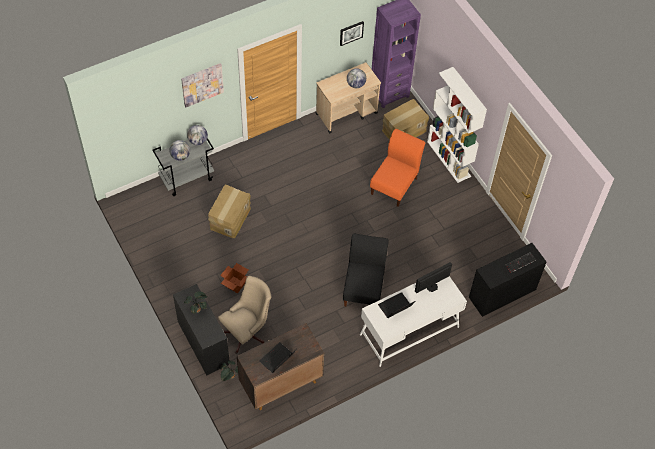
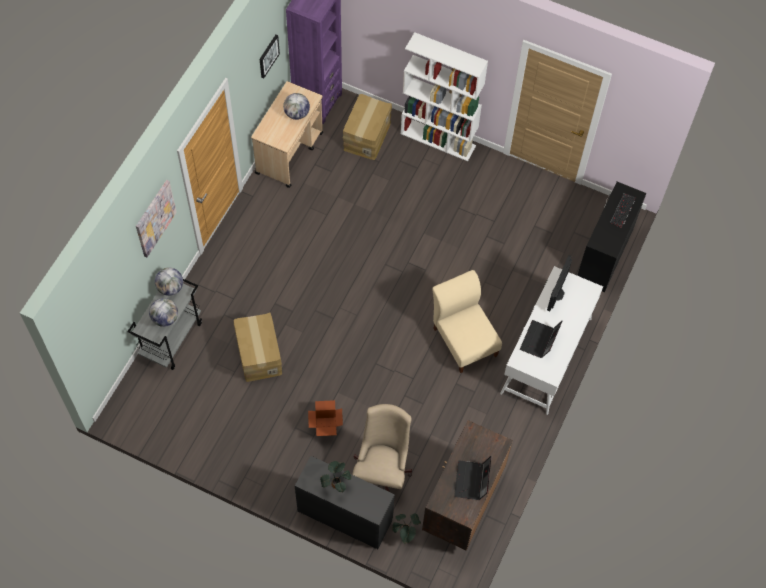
camera: 35 degrees left, 5 degrees up
(364, 287) = (464, 339): black chair -> beige chair
(395, 184) = (405, 203): orange chair -> none

